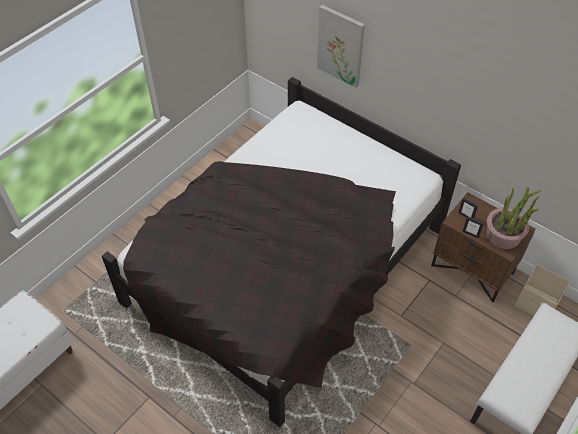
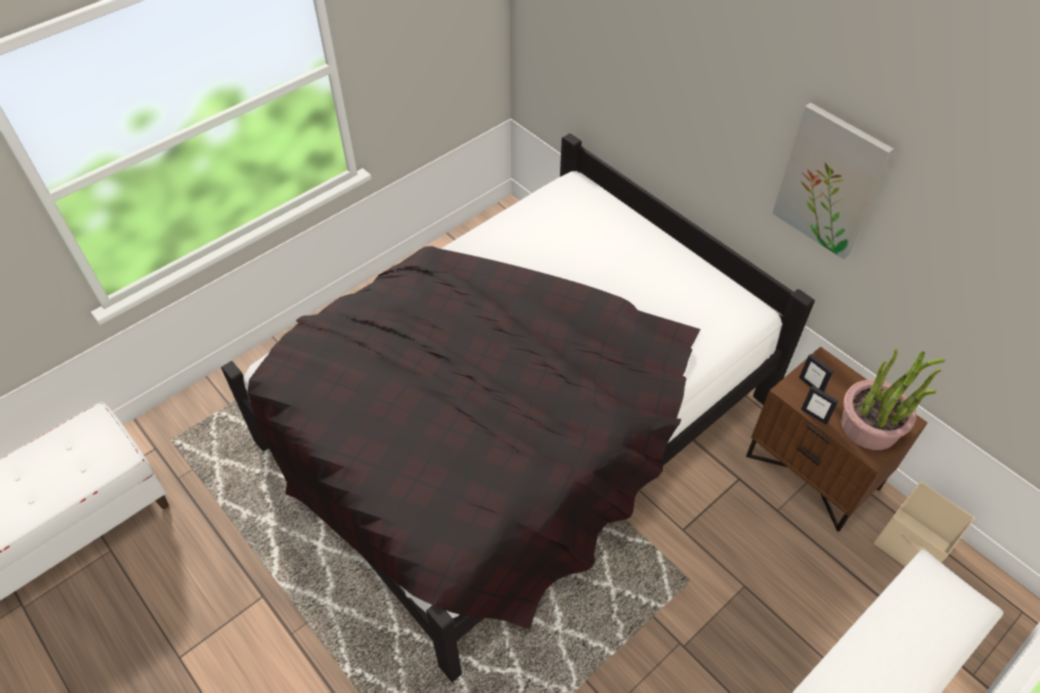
camera: 10 degrees right, 0 degrees up
(340, 46) = (644, 86): picture -> picture (830, 182)

